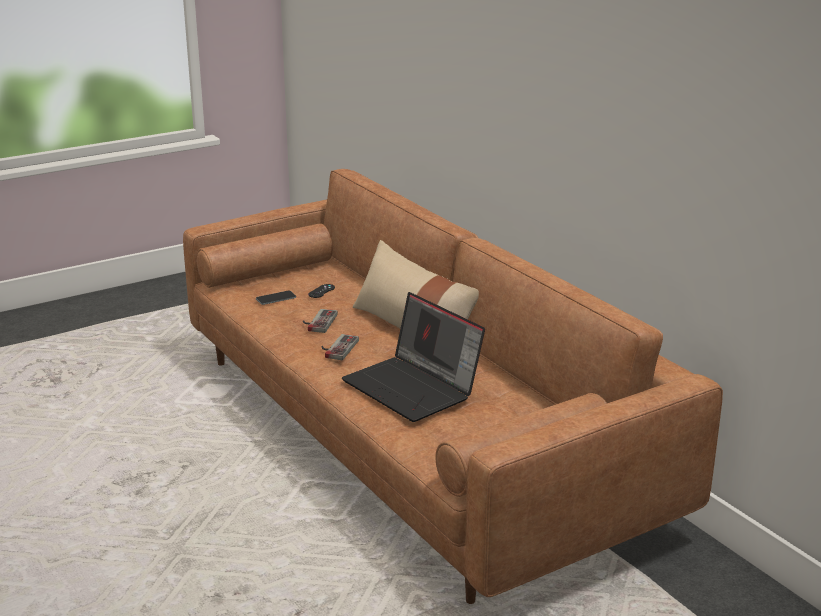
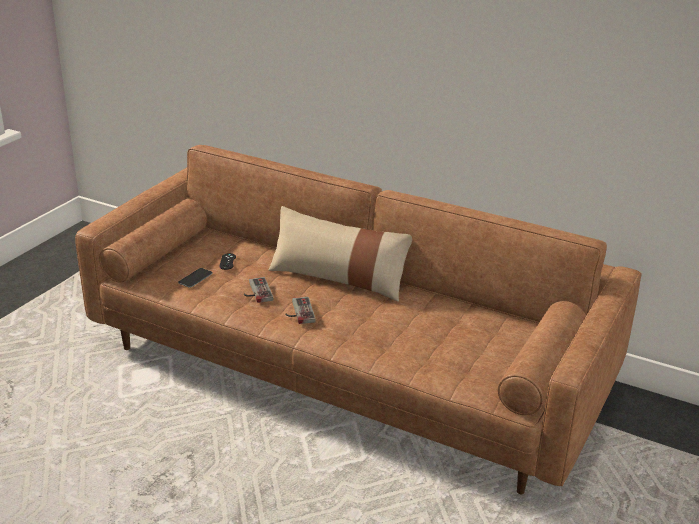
camera: 30 degrees left, 5 degrees up
(414, 388) = (397, 331): laptop -> none

